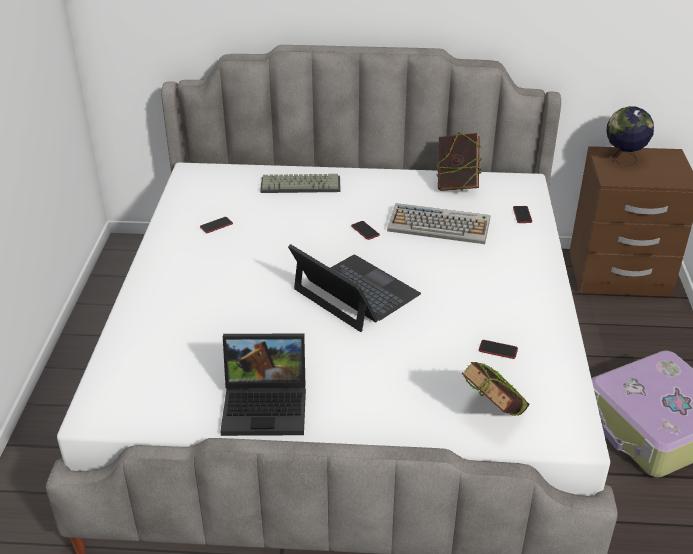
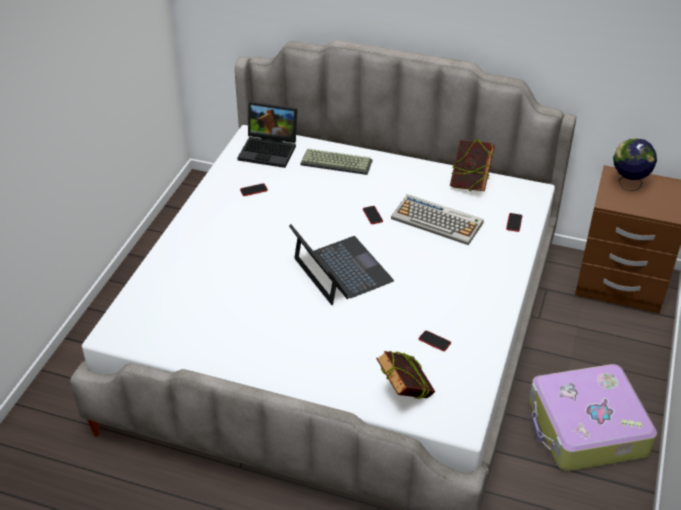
camera: 15 degrees right, 5 degrees up
(267, 405) = (237, 352): laptop -> laptop (270, 150)

